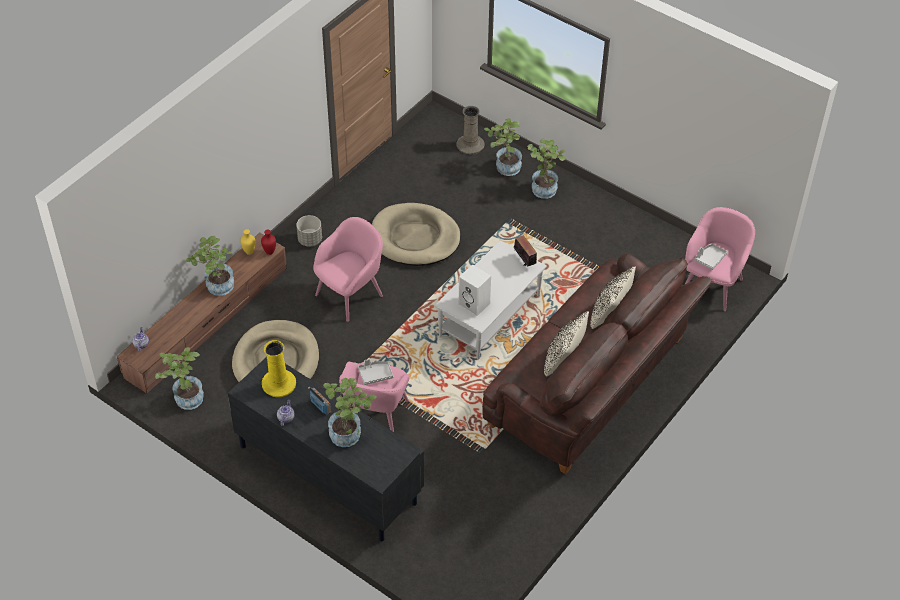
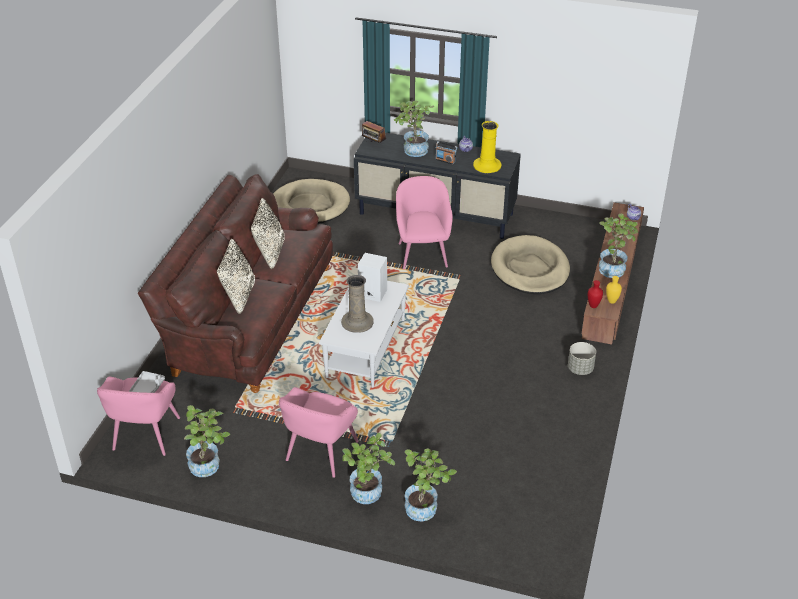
camera: 160 degrees right, 10 degrees down
(185, 397) = (579, 230): potted plant -> potted plant (209, 466)
(350, 294) = (505, 332): pink armchair -> pink armchair (321, 452)
(375, 375) = (427, 224): grey tray -> none
(415, 238) = (478, 399): beige dog bed -> beige dog bed (309, 205)
(470, 144) = (481, 526): beige vase -> beige vase (357, 322)
(525, 261) = (342, 340): radio -> radio (373, 144)

